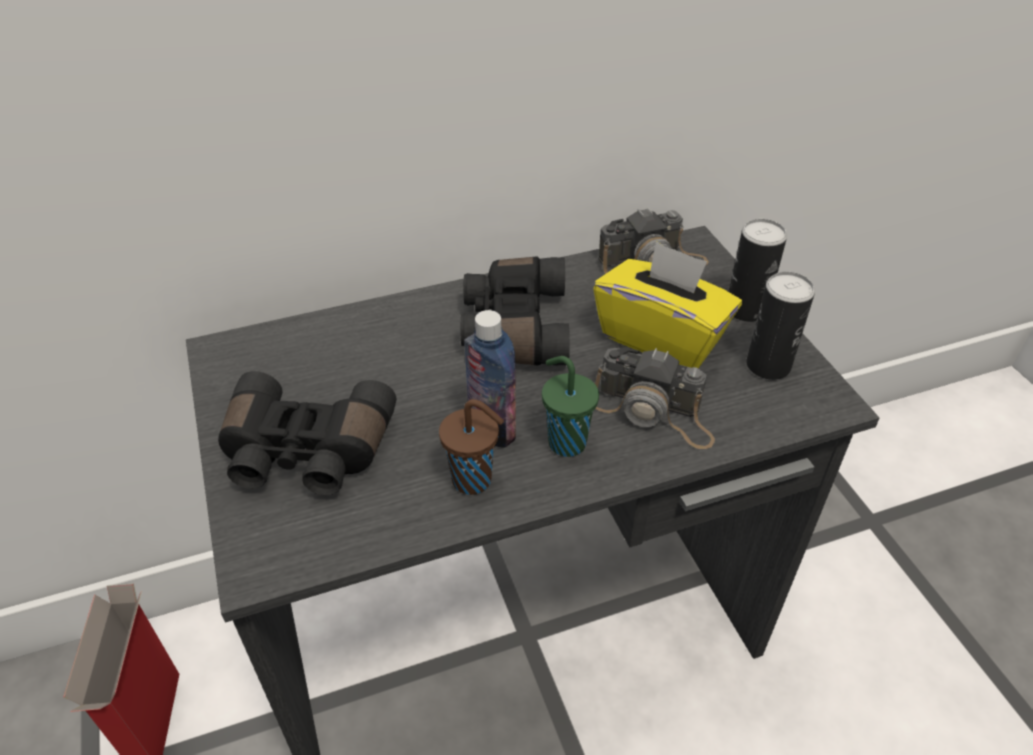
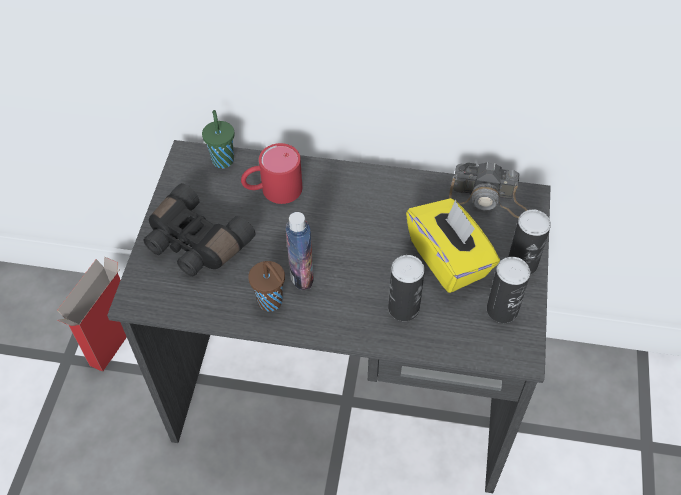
camera: 30 degrees right, 10 degrees up
(375, 346) = (272, 190): none -> red mug
(513, 328) = (361, 212): black binoculars -> none
(565, 441) = (337, 302): green cup -> green cup (222, 159)
(654, 412) = (403, 308): camera -> can

